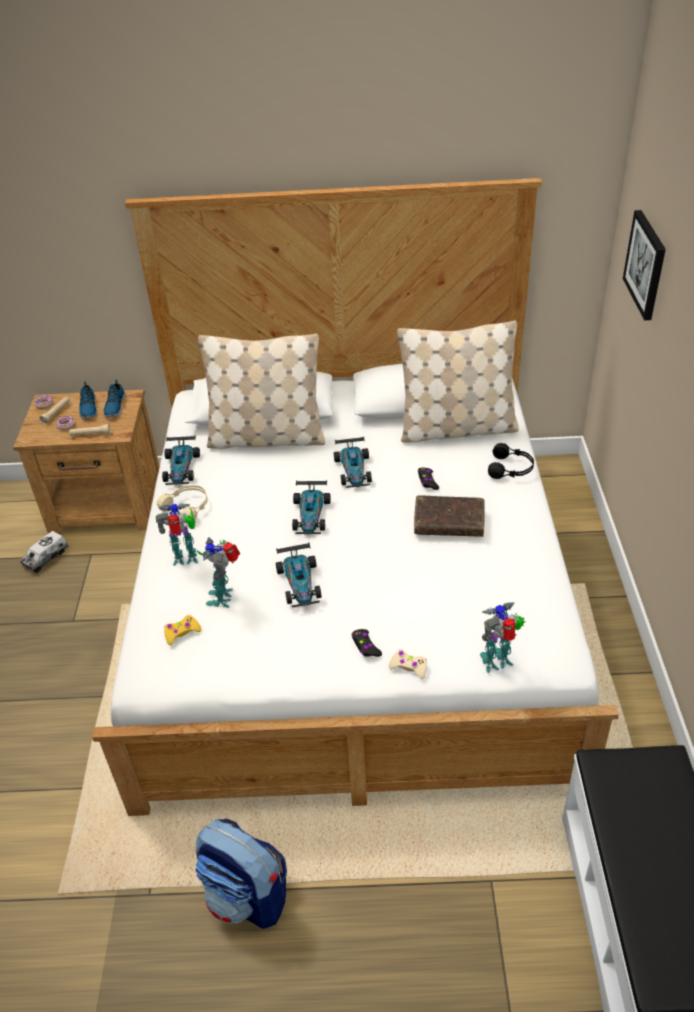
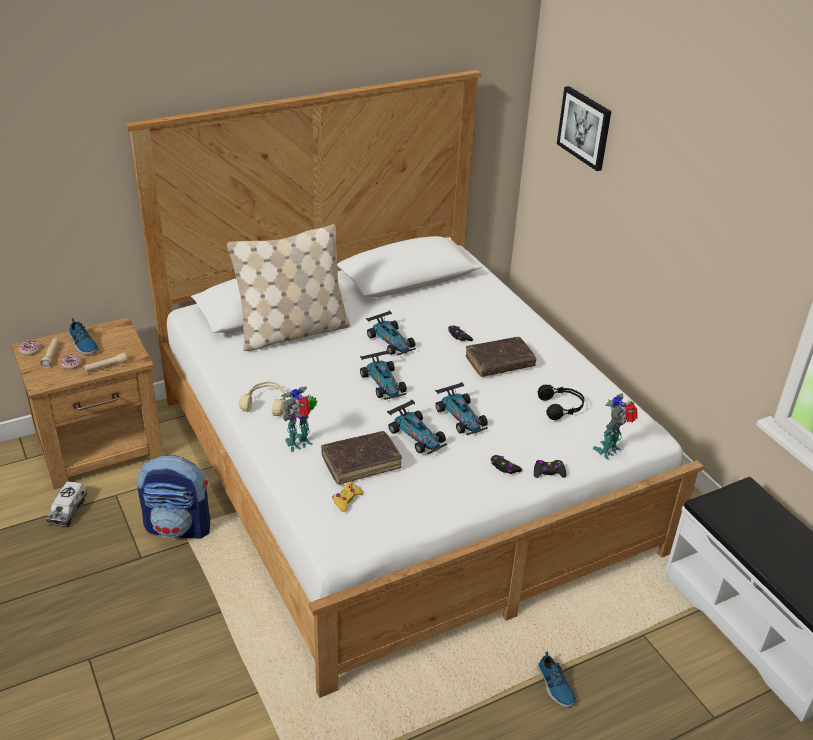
camera: 30 degrees left, 5 degrees down
(114, 406) = (110, 337): shoe -> shoe (555, 686)
(181, 467) = (231, 373): toy car -> toy car (461, 416)
(223, 596) = (361, 463): toy robot -> brown book
(247, 896) = (467, 719): backpack -> backpack (179, 527)
(409, 667) = (548, 472): beige game controller -> black game controller
(457, 428) = (451, 292): beige pillow -> none
(511, 469) = (516, 313): black headphones -> black headphones (561, 407)

